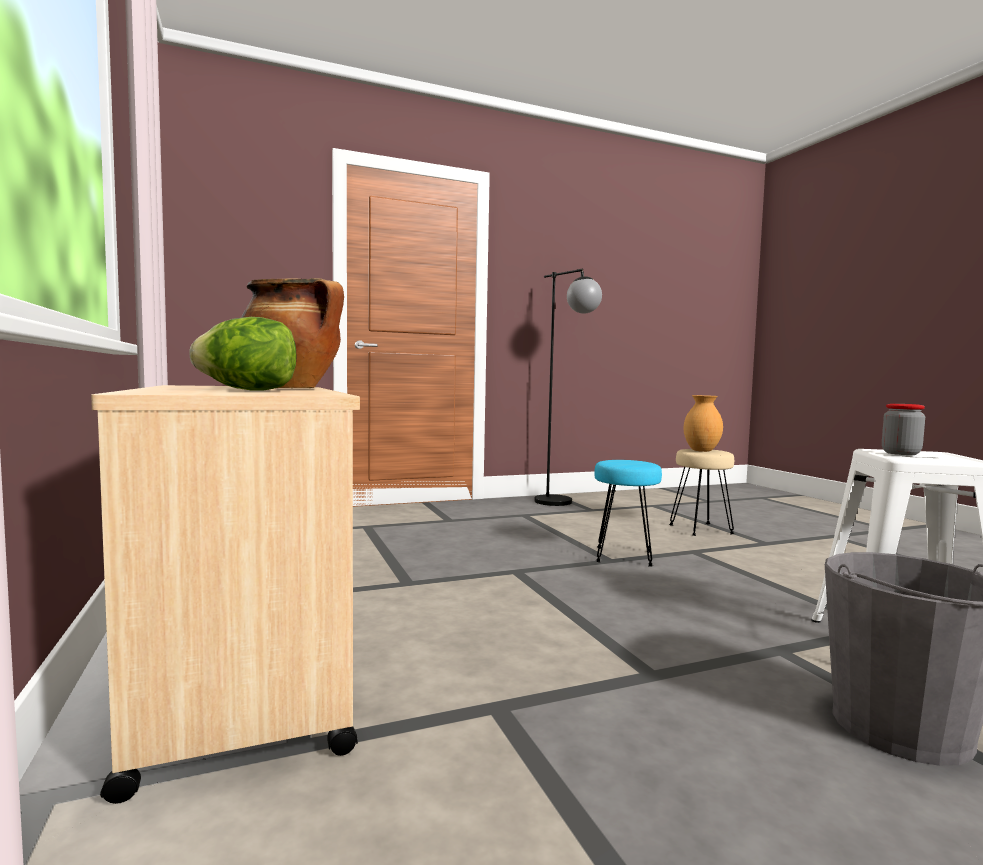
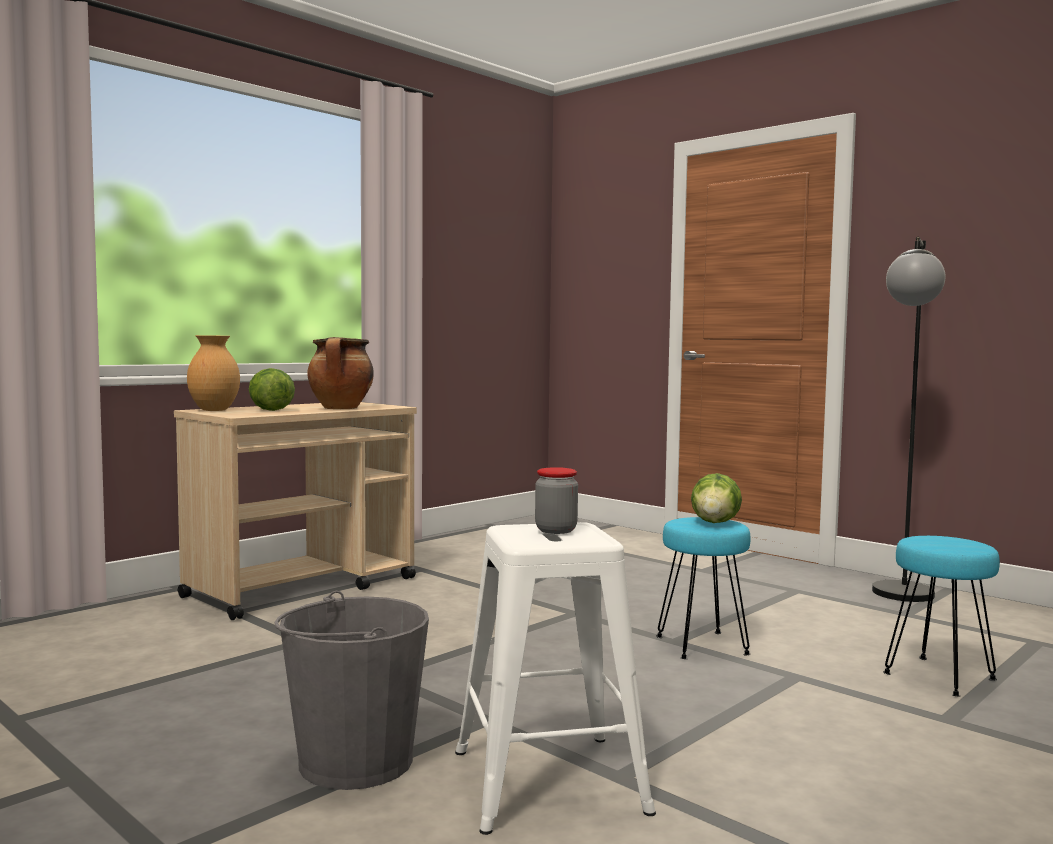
camera: 65 degrees right, 0 degrees up
(630, 461) = (715, 523): none -> lettuce
(700, 529) = (940, 676): beige stool -> turquoise stool
(701, 451) = (931, 541): brown vase -> brown vase (214, 410)

